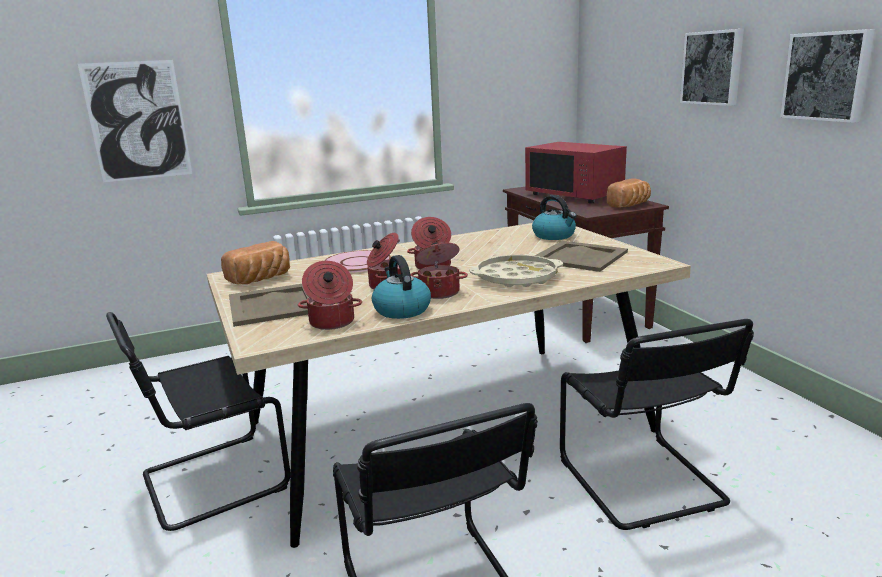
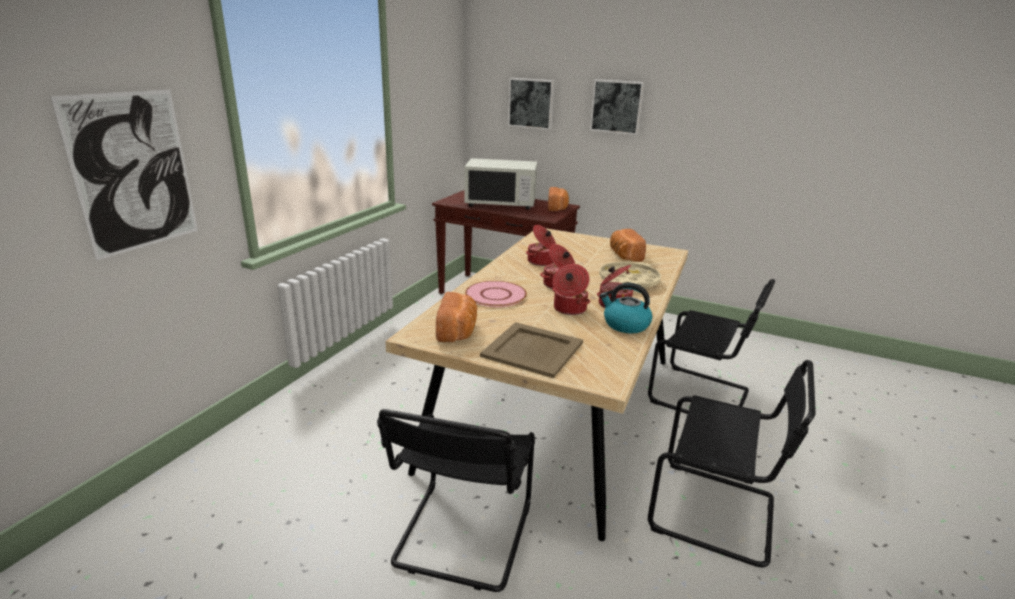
camera: 45 degrees left, 5 degrees up
(331, 322) = (610, 349): cooking pot -> cooking pot (541, 262)
(554, 236) = (571, 242): kettle -> none
(574, 195) = (501, 203): red microwave -> white microwave
(580, 256) = (624, 256): beige tray -> bread
(827, 76) = (710, 120): picture -> picture (531, 103)

